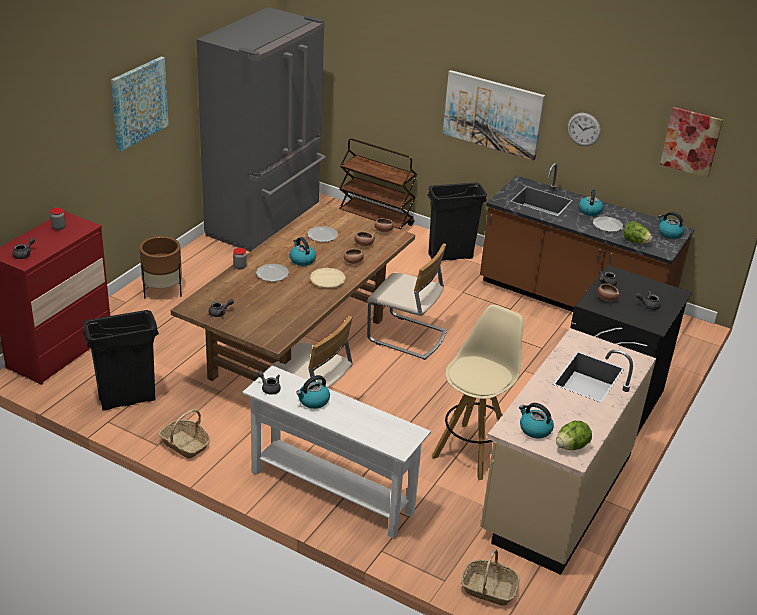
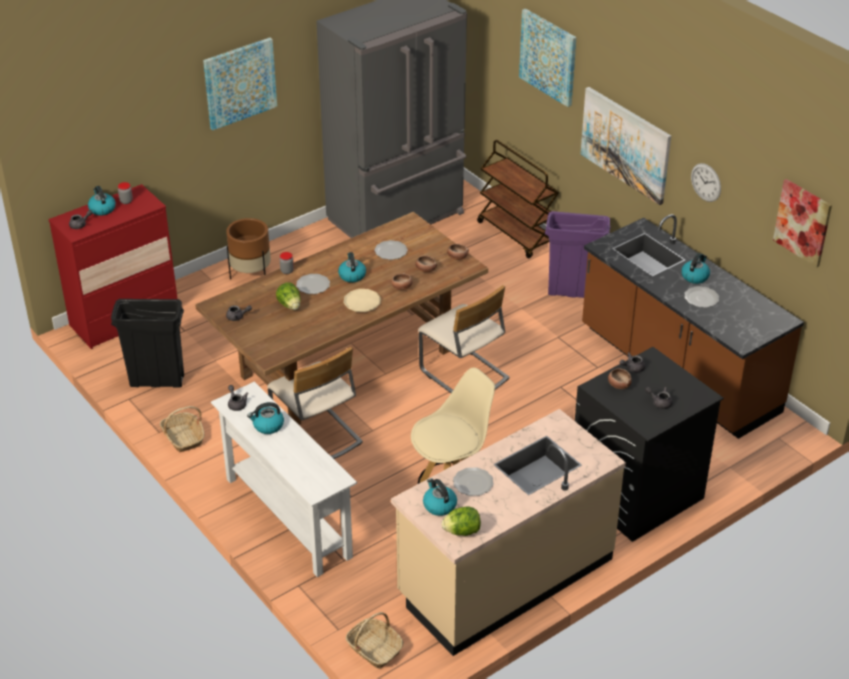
camera: 25 degrees right, 5 degrees up
(403, 52) = (548, 57): none -> picture
(450, 256) = (572, 292): black trash can -> purple trash can
(548, 404) = (472, 483): none -> plate
(635, 242) = (718, 324): lettuce -> lettuce (290, 305)
(669, 233) = (767, 322): kettle -> kettle (102, 209)

